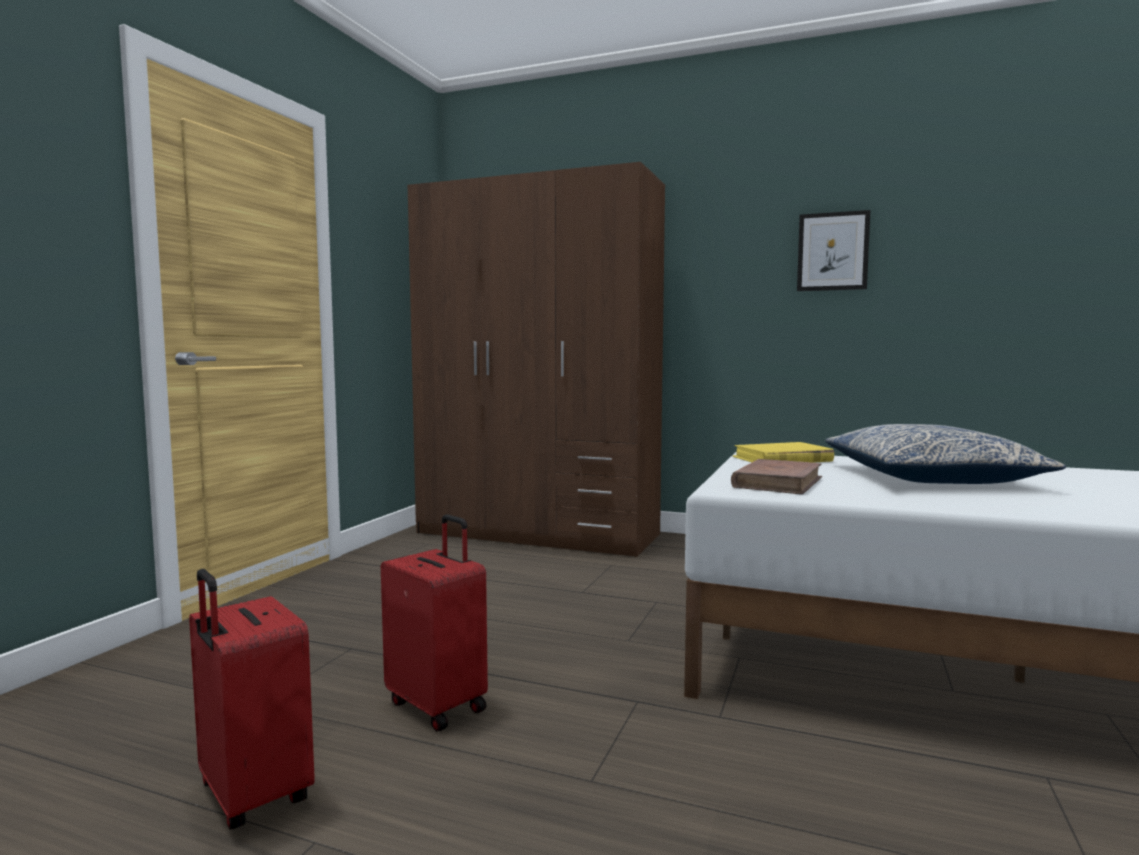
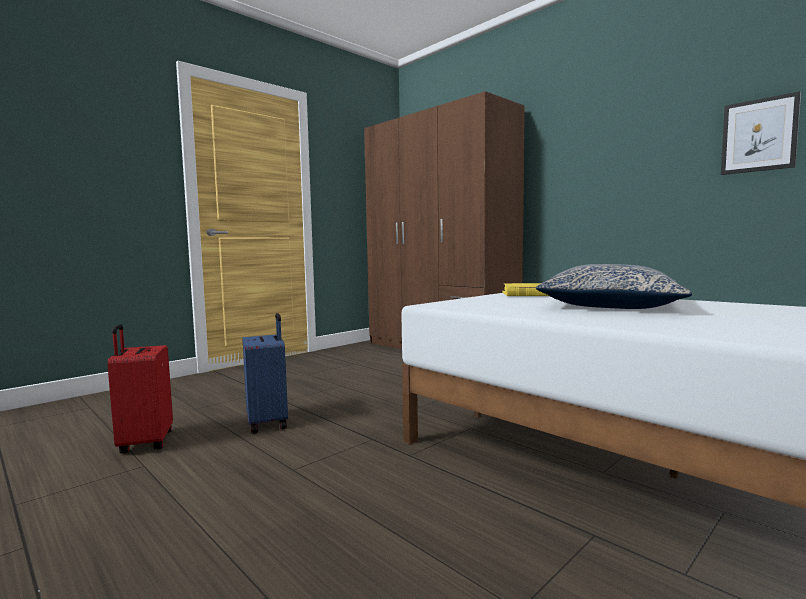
camera: 25 degrees right, 0 degrees up
(439, 705) = (268, 423): red suitcase -> blue suitcase
(777, 482) = (480, 303): brown book -> none
(832, 251) = (646, 139): picture -> picture (759, 135)

